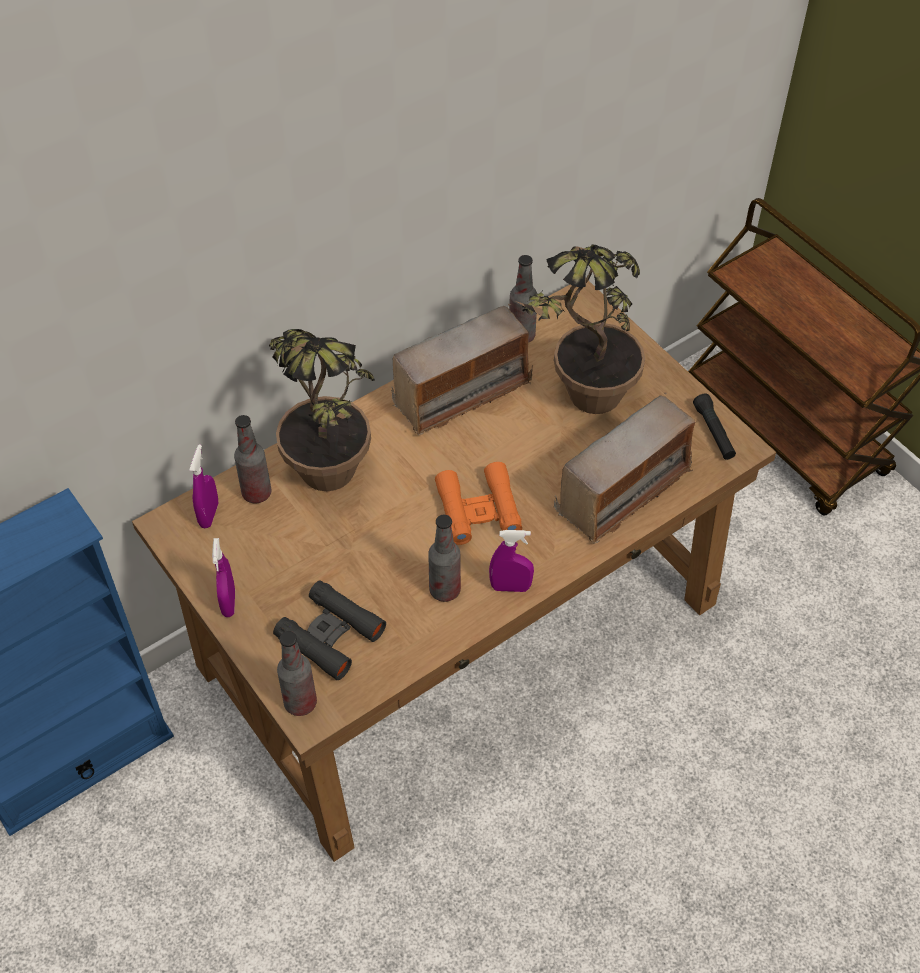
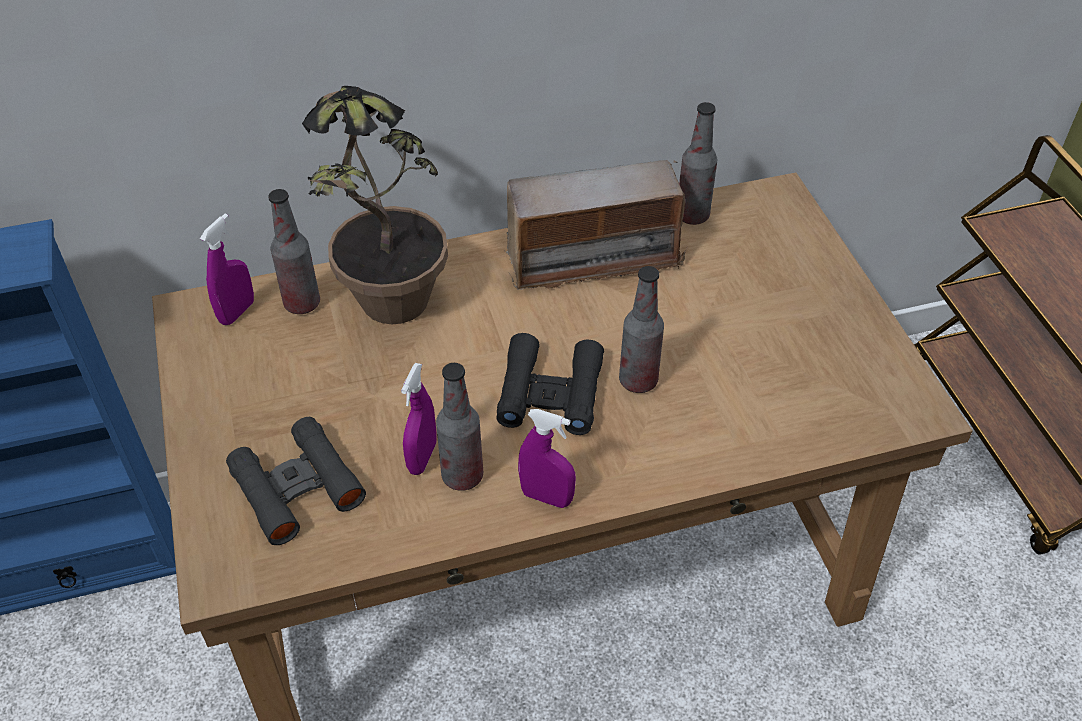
camera: 20 degrees right, 5 degrees down
(229, 602) = (202, 414): purple spray bottle -> purple spray bottle (422, 457)
(300, 703) = (216, 558): bottle -> bottle (638, 380)
(478, 510) = (550, 393): orange binoculars -> black binoculars
(581, 405) = (732, 308): potted plant -> none
(624, 490) = (746, 421): radio -> none
(714, 432) = (894, 384): black flashlight -> none

